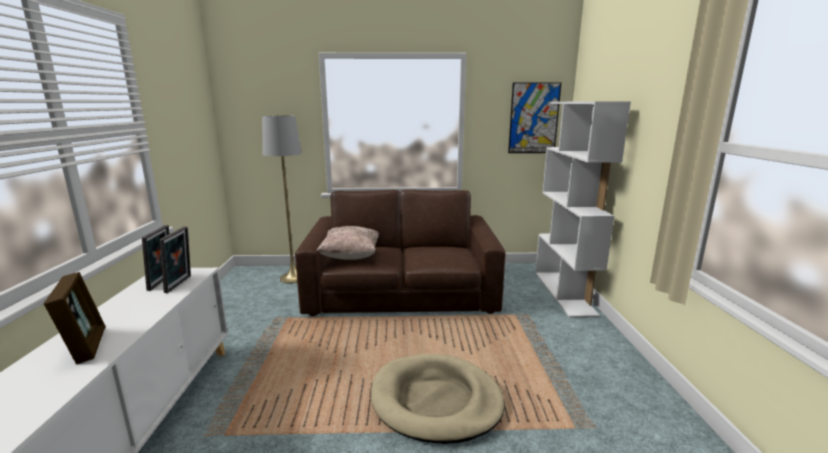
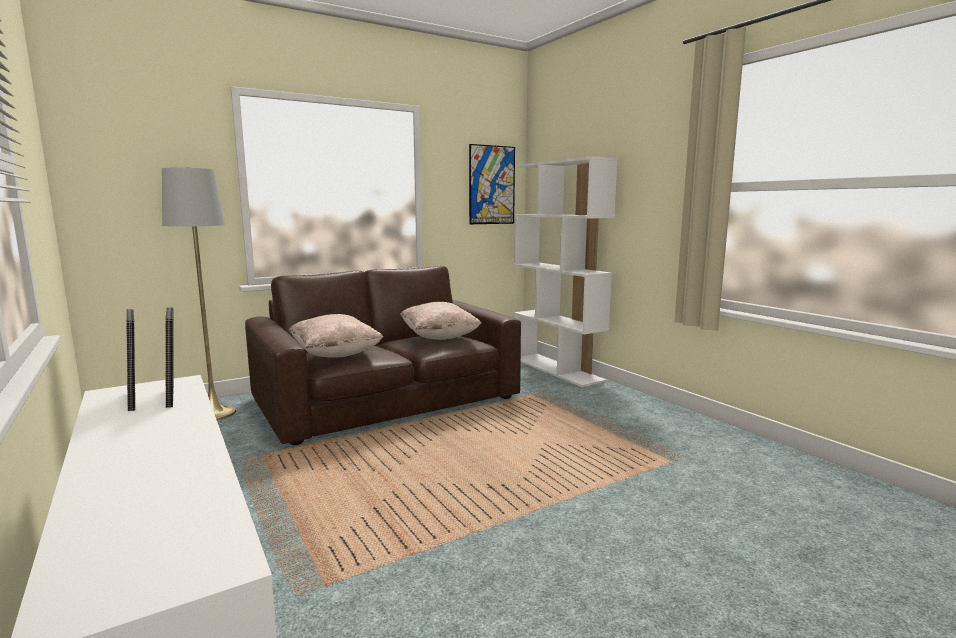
camera: 30 degrees left, 5 degrees down
(86, 346) = (152, 473): picture frame -> none
(436, 401) = (537, 478): beige dog bed -> none
(440, 253) = (439, 338): none -> beige pillow

